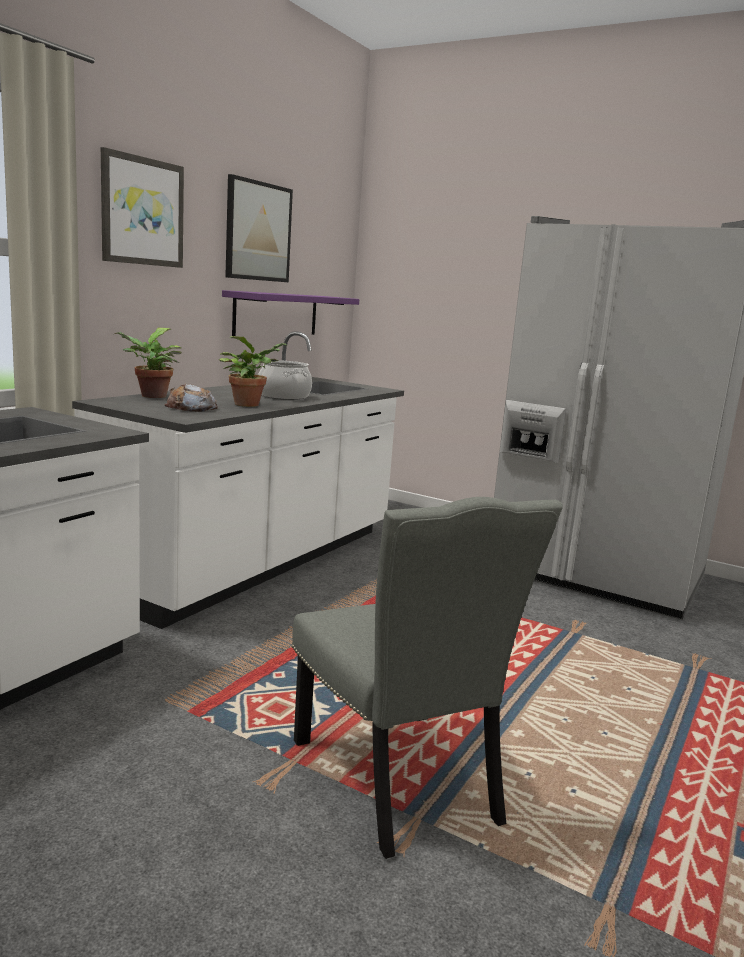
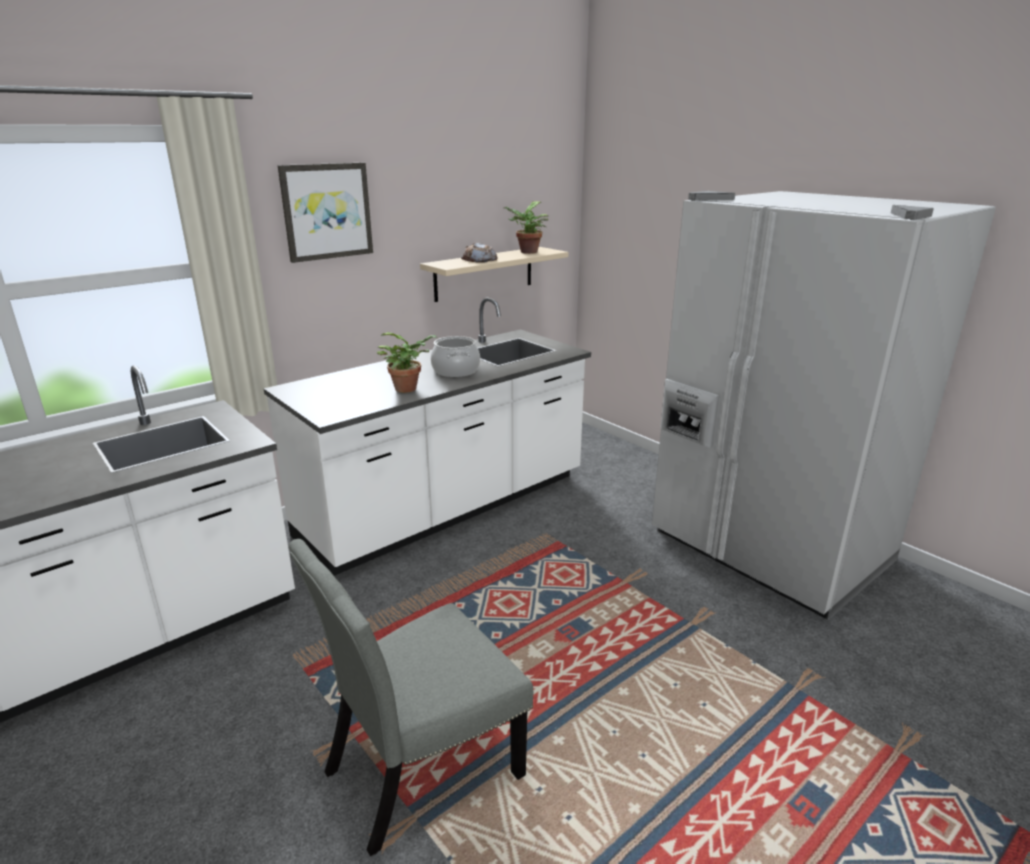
camera: 20 degrees right, 10 degrees up
(151, 396) = (334, 377): potted plant -> potted plant (527, 252)
(191, 408) = (351, 397): bread -> bread (479, 259)
(258, 231) = (457, 202): picture -> none
(276, 314) = (484, 273): purple shelf -> beige shelf
(397, 775) = (425, 767): grey chair -> grey chair turned 60 degrees clockwise

